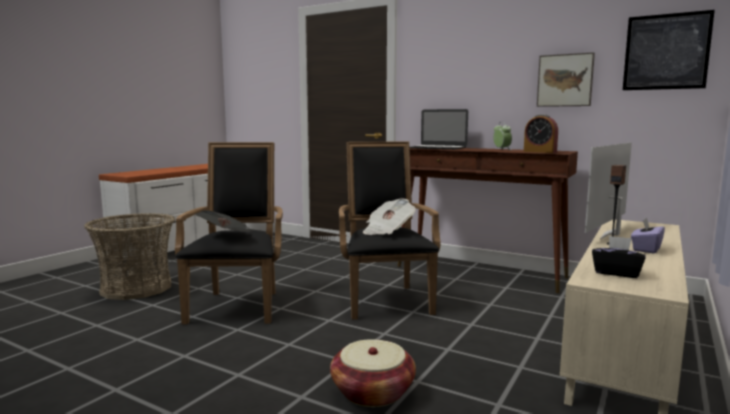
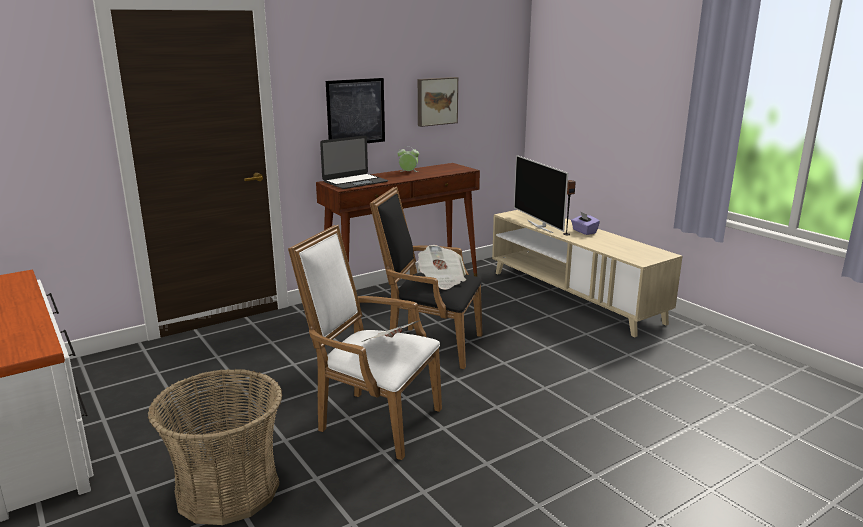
camera: 65 degrees left, 10 degrees up
(238, 304) = (372, 419): black armchair -> white armchair
(372, 392) = (596, 388): basket -> none
(540, 152) = (449, 170): alarm clock -> none
(616, 273) = (628, 252): black tissue box -> none
(666, 52) = (496, 77): picture -> picture (356, 112)

